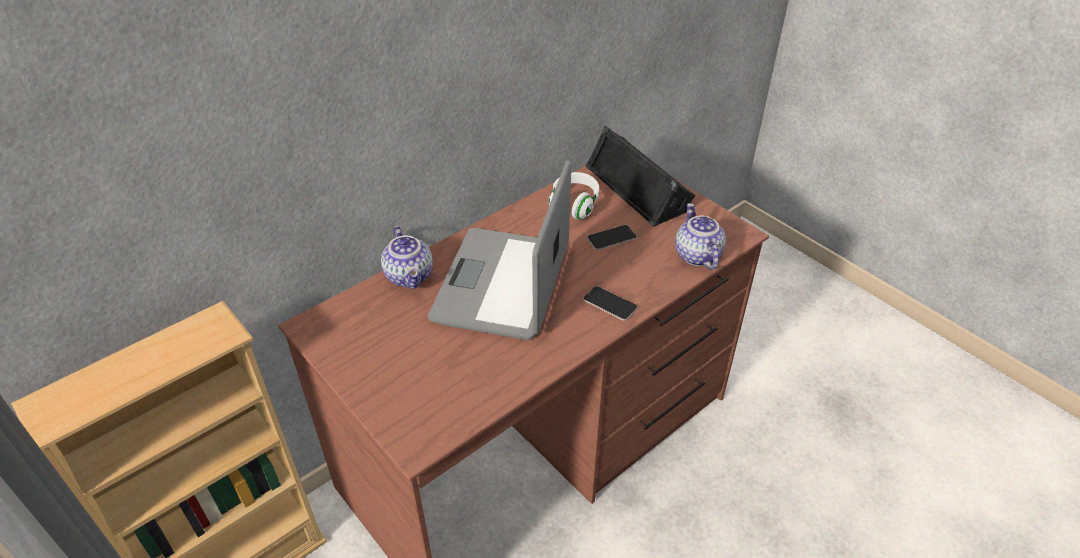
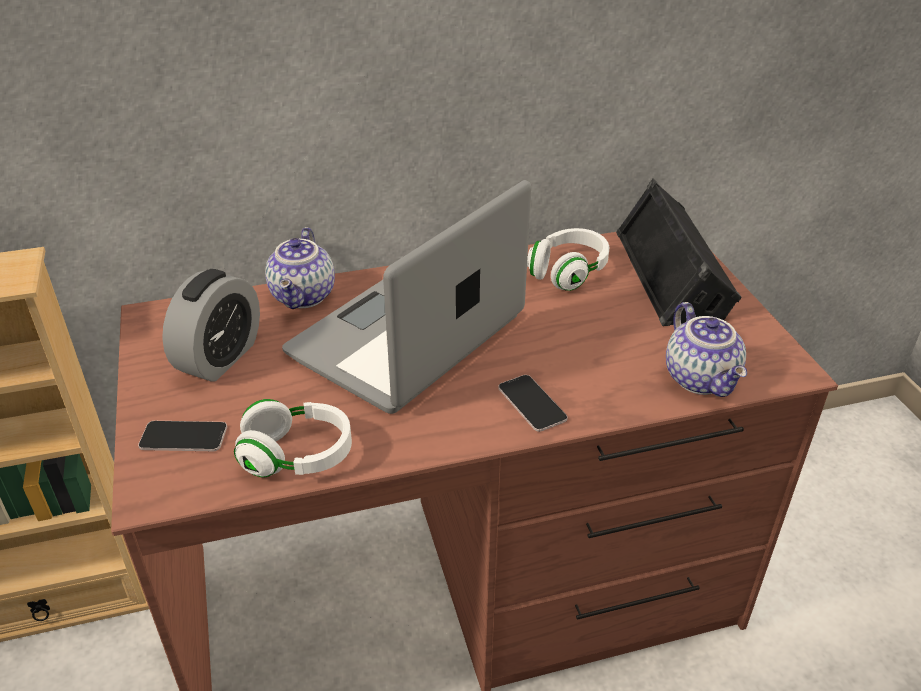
camera: 25 degrees right, 5 degrees down
(386, 339) = (220, 357): none -> alarm clock
(491, 387) = (297, 456): none -> white headphones
(611, 238) = (592, 324): phone -> phone (183, 437)
(696, 255) = (702, 379): teapot -> teapot turned 150 degrees clockwise

